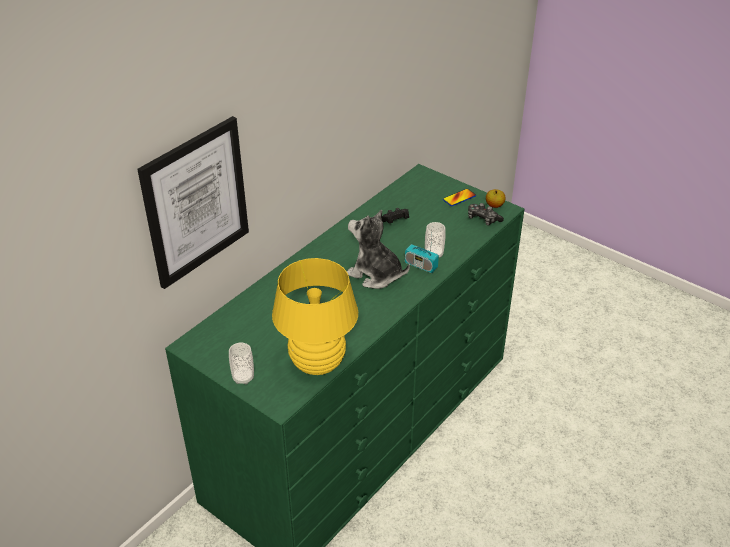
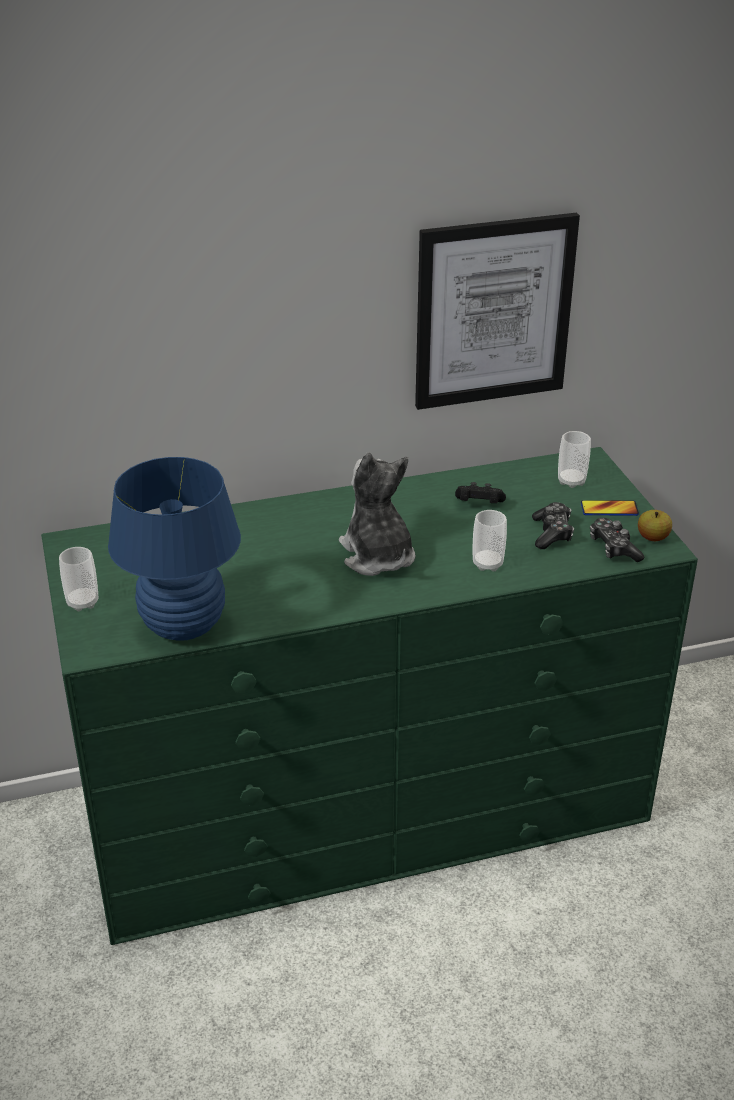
camera: 35 degrees right, 5 degrees down
(196, 202) = (122, 343): picture -> picture (493, 312)
(317, 363) = (184, 626): yellow table lamp -> blue table lamp
(421, 265) = (452, 570): radio -> none
(425, 189) = (571, 481): none -> cup
(446, 223) = (552, 533): none -> game controller

